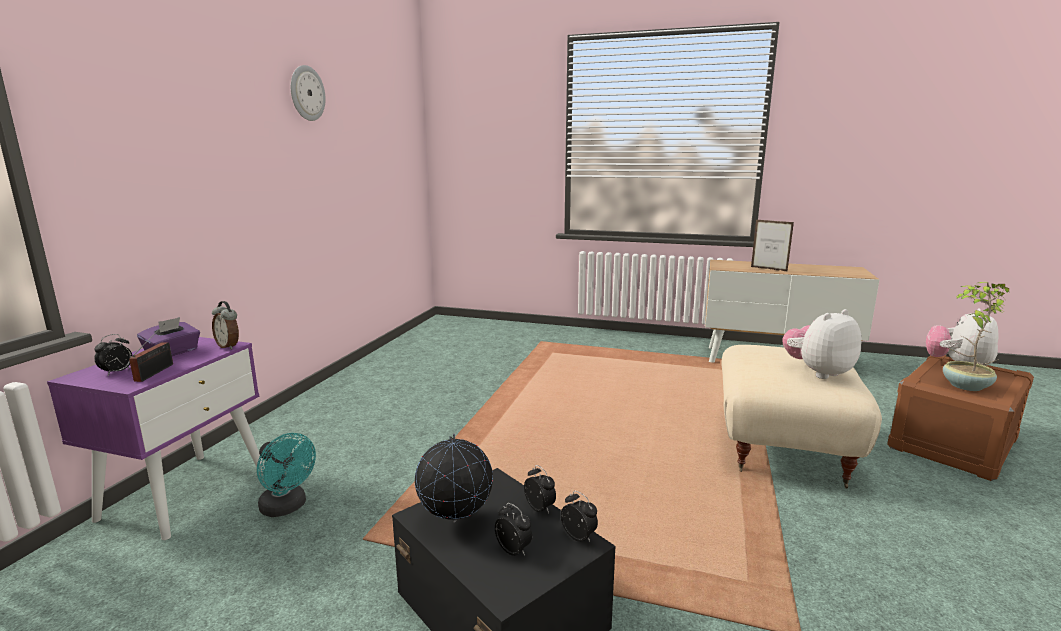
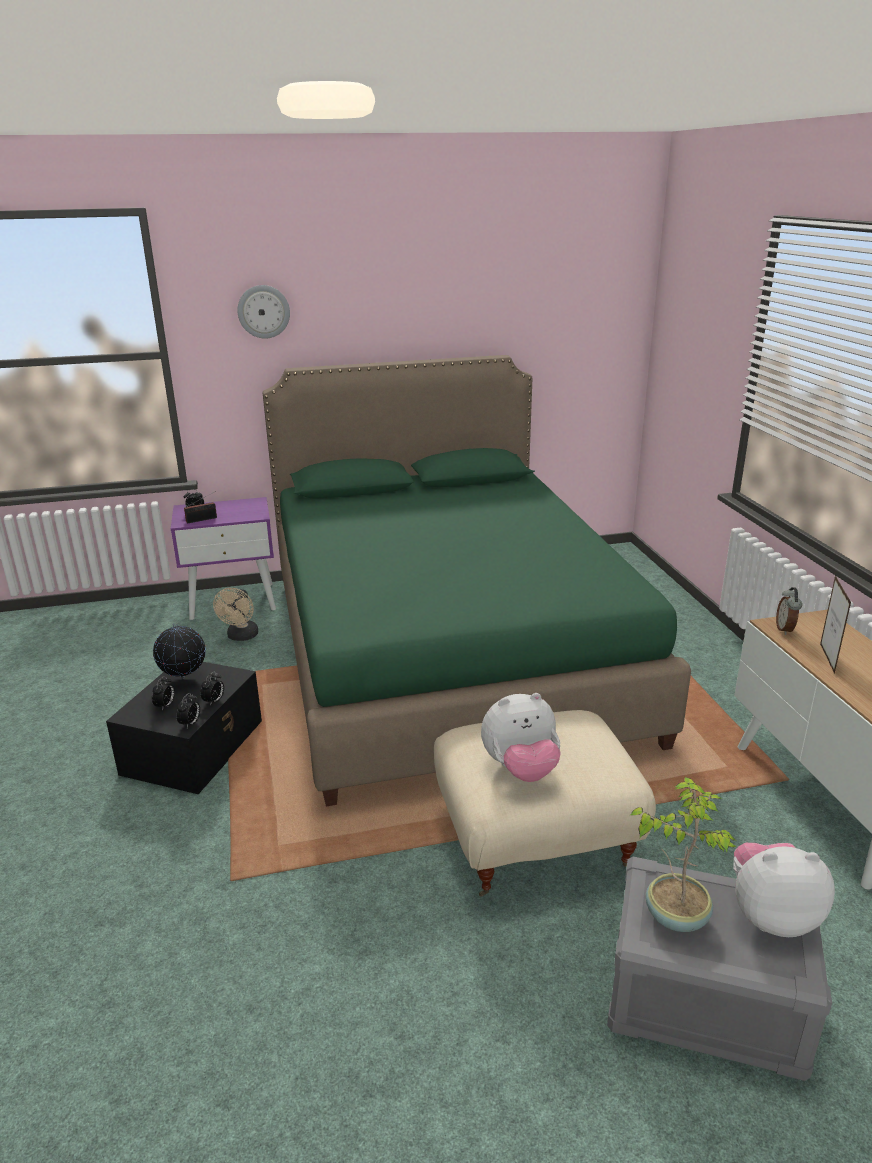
camera: 60 degrees right, 10 degrees up
(173, 353) = (234, 509): purple tissue box -> none
(229, 346) = (256, 516): alarm clock -> alarm clock (785, 629)
(287, 507) = (241, 637): turquoise fan -> beige fan
(306, 93) = (427, 303): wall clock -> wall clock (263, 311)
(491, 408) = (445, 652): none -> green bed
(818, 372) = (521, 769): plush toy -> plush toy turned 135 degrees clockwise
(953, 444) = (704, 1000): brown storage box -> grey storage box

